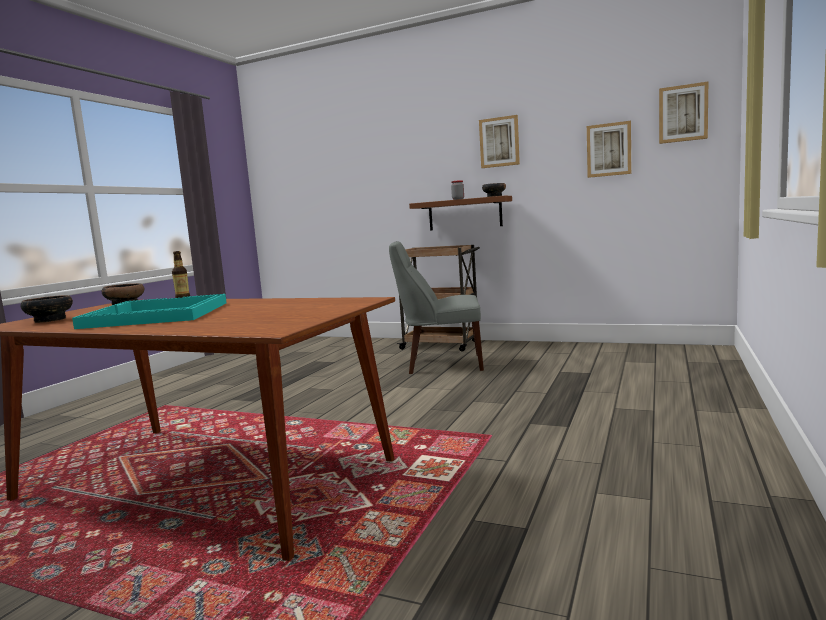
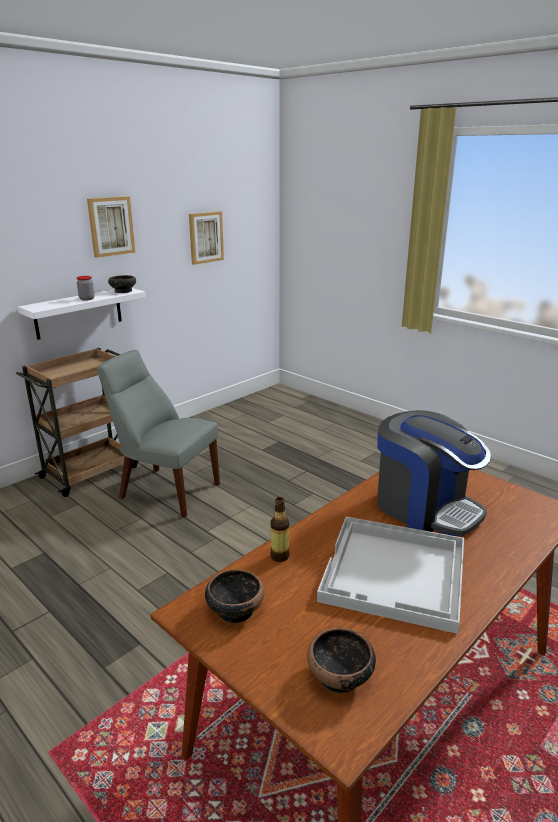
camera: 70 degrees left, 15 degrees up
(156, 315) = (395, 574): turquoise tray -> white tray
(262, 309) = (425, 507): none -> coffee machine
(441, 364) = (166, 490): grey chair -> grey chair turned 90 degrees clockwise
(464, 214) = (78, 313): brown shelf -> white shelf
(683, 113) = (251, 207): picture -> none

